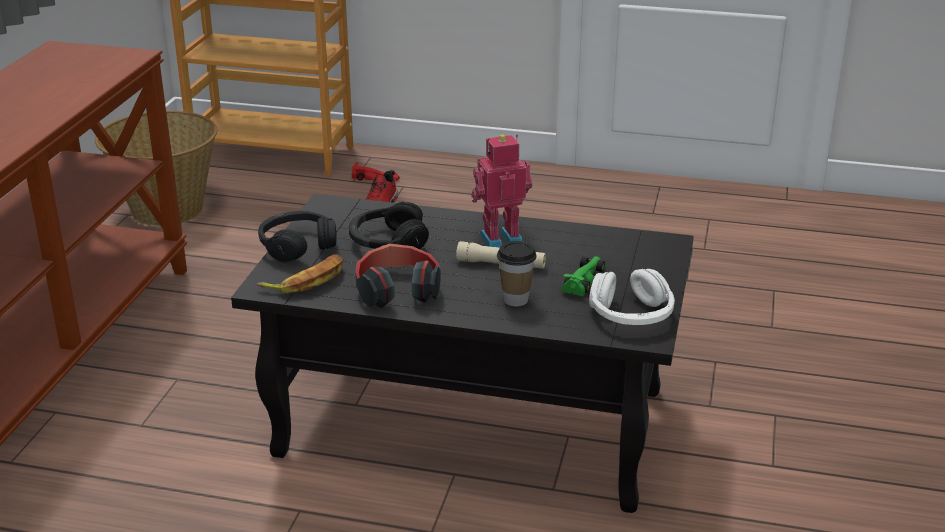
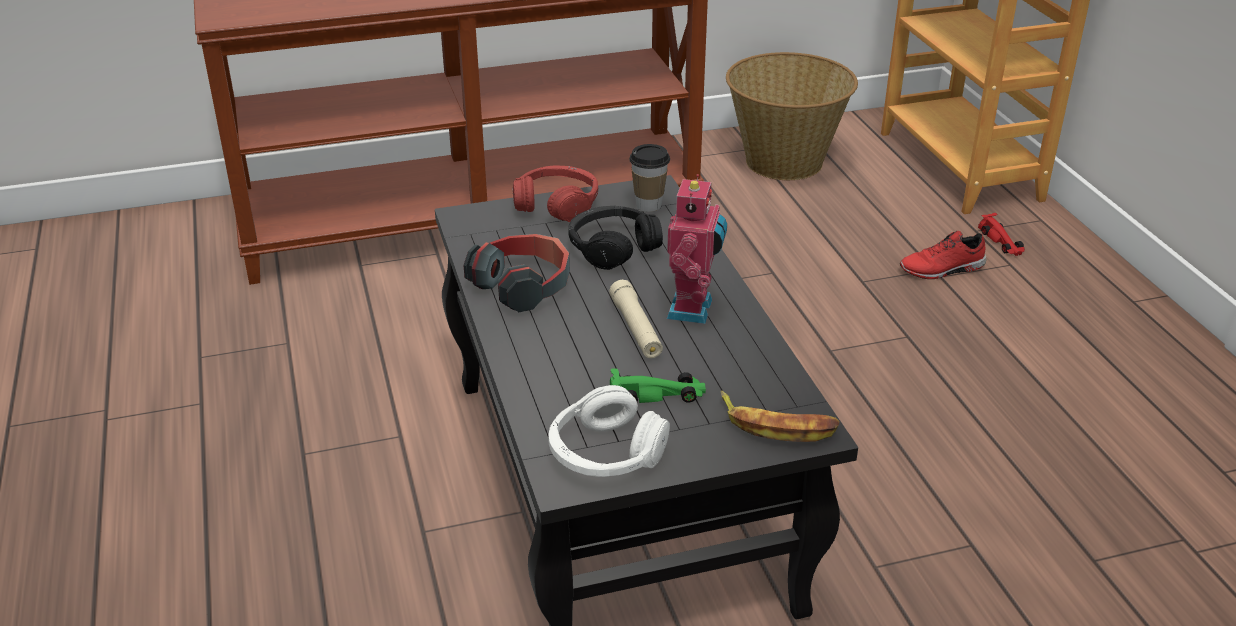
camera: 60 degrees right, 5 degrees up
(297, 246) = (557, 204): black headphones -> red headphones
(307, 280) = (496, 233): banana -> banana (777, 425)
(500, 238) = (693, 309): toy robot -> toy robot turned 60 degrees clockwise
(515, 299) = (567, 362): cup -> cup (649, 205)

